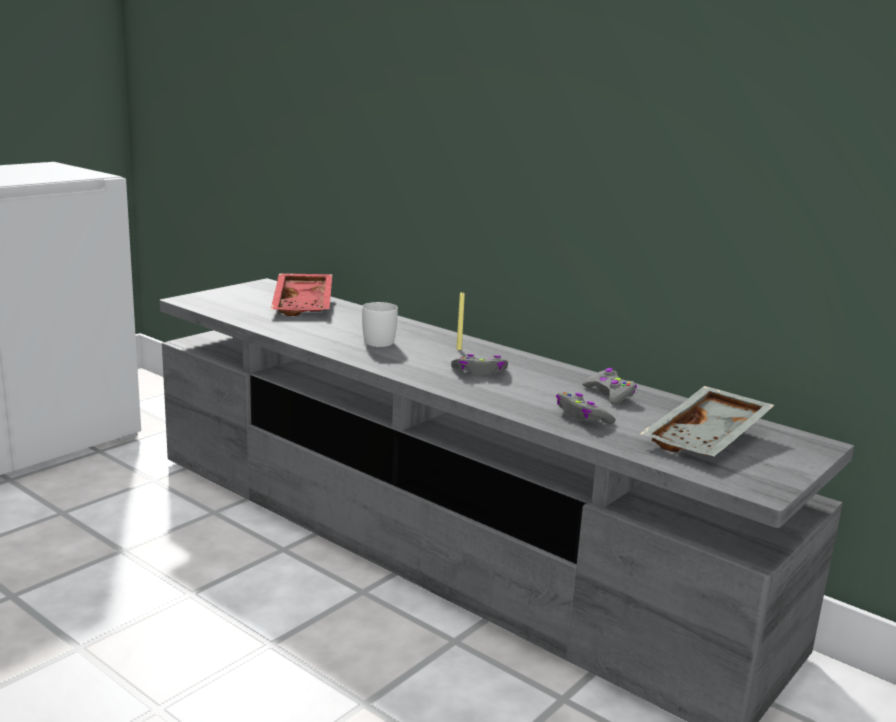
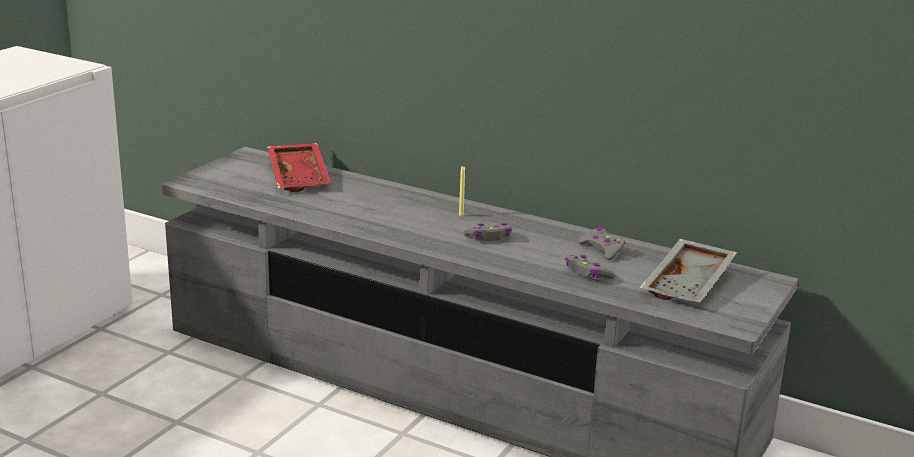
camera: 10 degrees left, 5 degrees up
(379, 340) = (389, 212): white mug -> none

